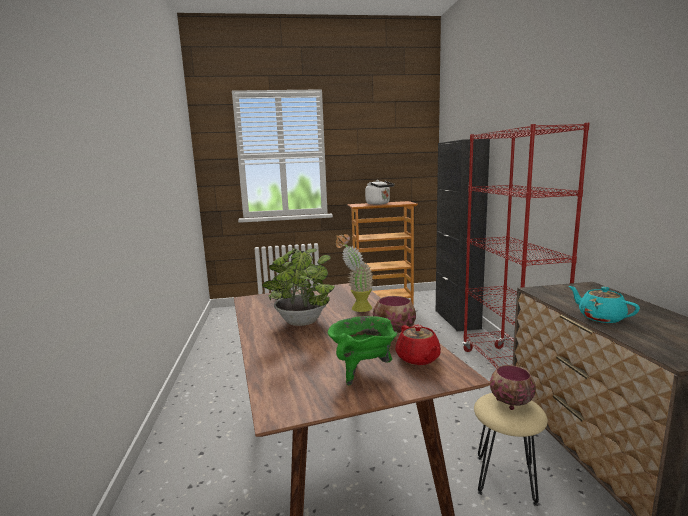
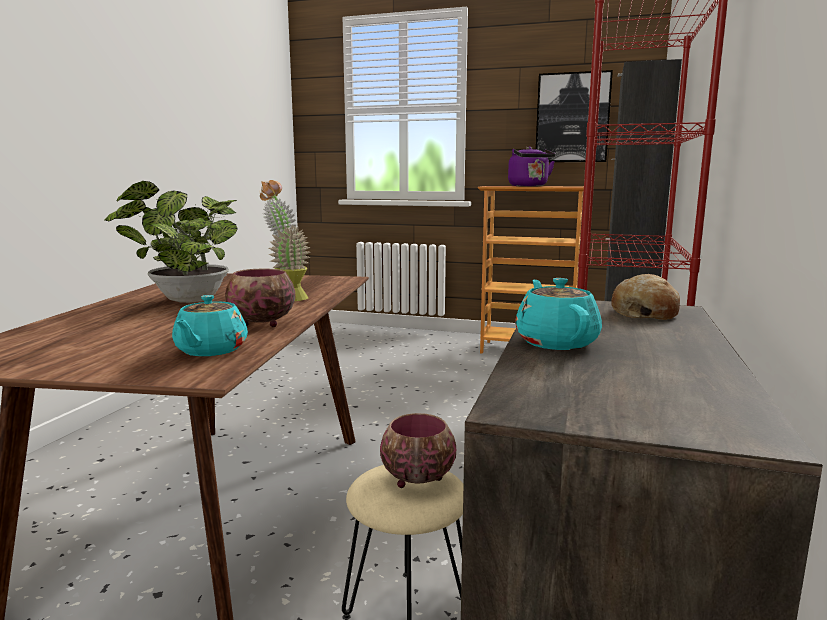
camera: 25 degrees right, 0 degrees up
(362, 371) = (117, 348): green cooking pot -> none
(379, 204) = (529, 186): white kettle -> purple kettle
(391, 160) = (572, 118): none -> picture
(418, 358) = (210, 350): red teapot -> turquoise teapot
(585, 290) = (644, 313): none -> bread

